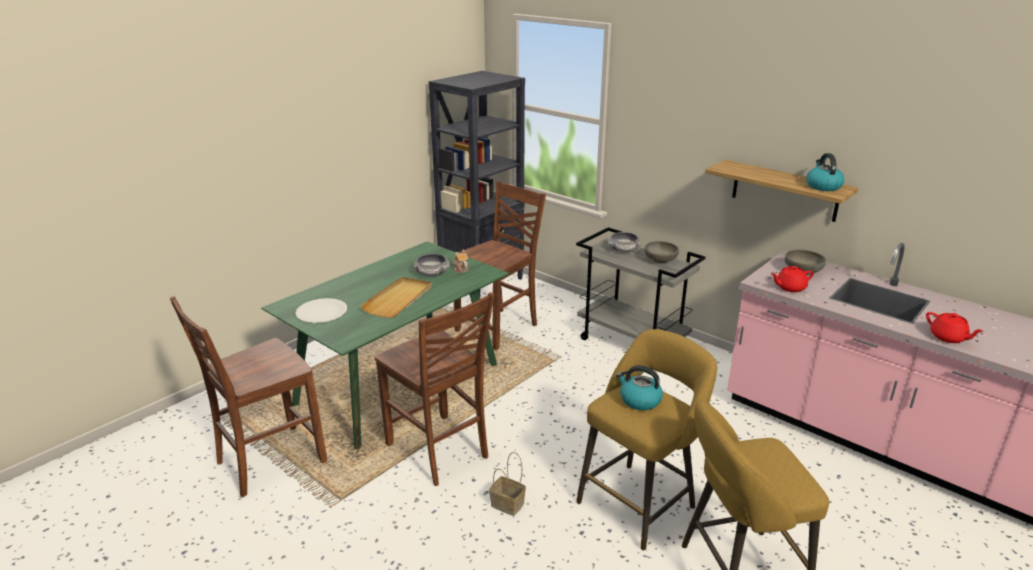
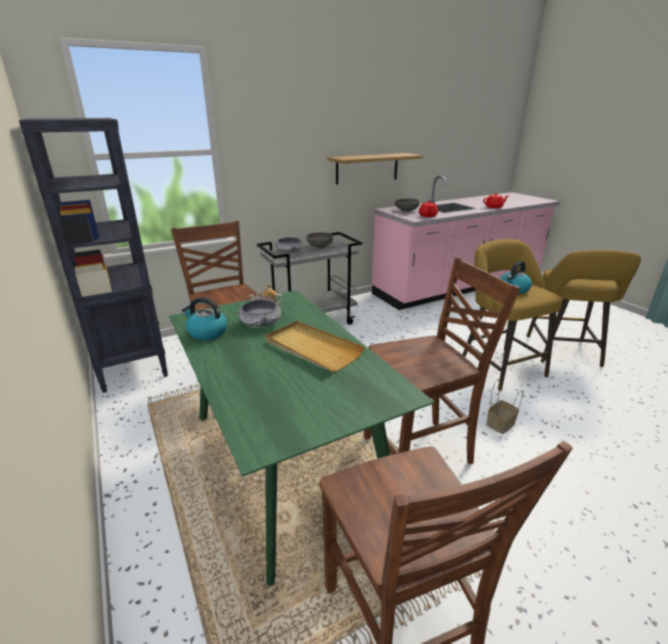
camera: 70 degrees left, 0 degrees up
(321, 312) = (308, 408): white plate -> none
(822, 186) = (399, 154): kettle -> kettle (207, 332)

